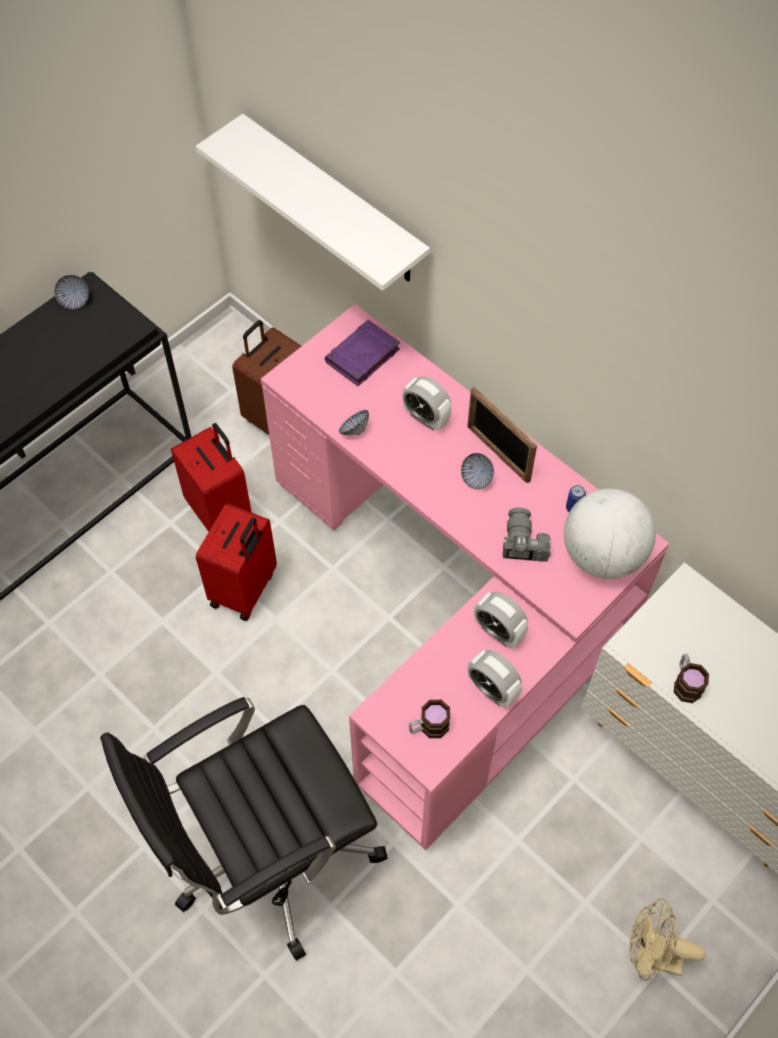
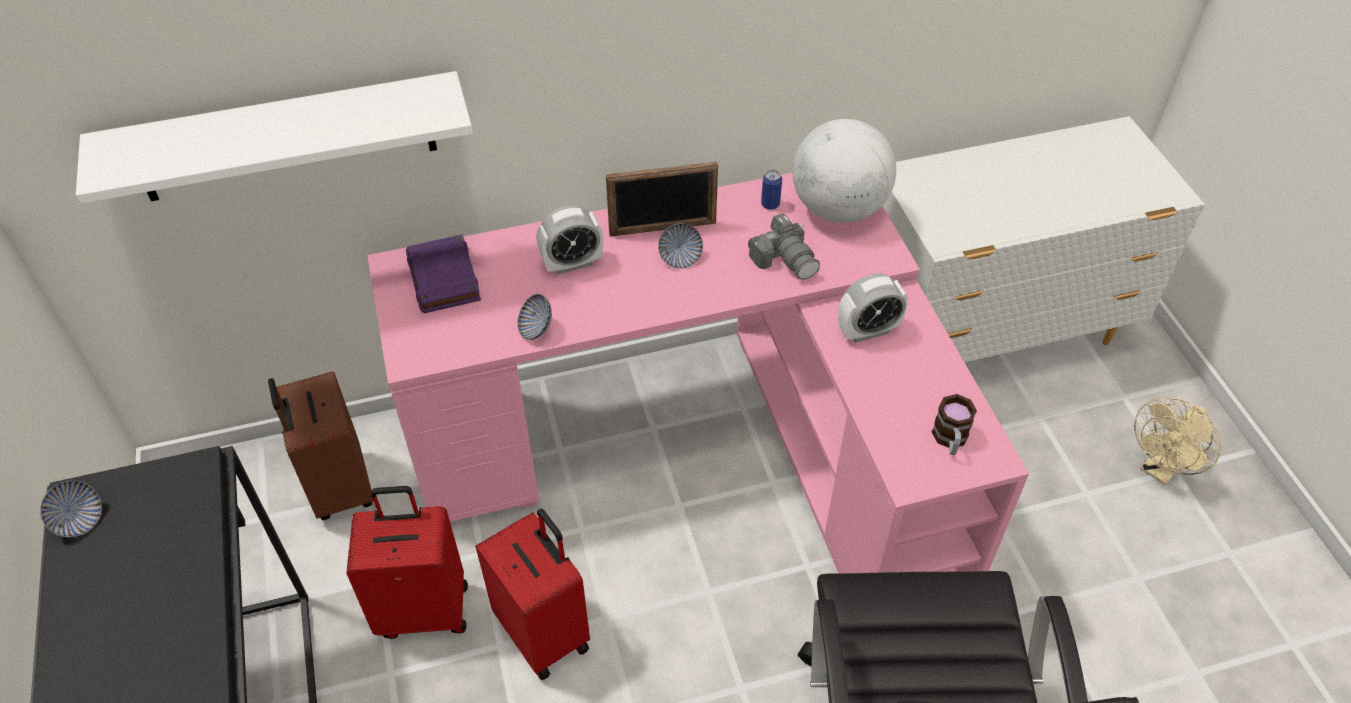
camera: 60 degrees left, 10 degrees down
(492, 690) = (934, 367): alarm clock -> none
(522, 544) = (785, 259): camera -> camera turned 150 degrees counterclockwise
(685, 683) = (1006, 223): mug -> none

